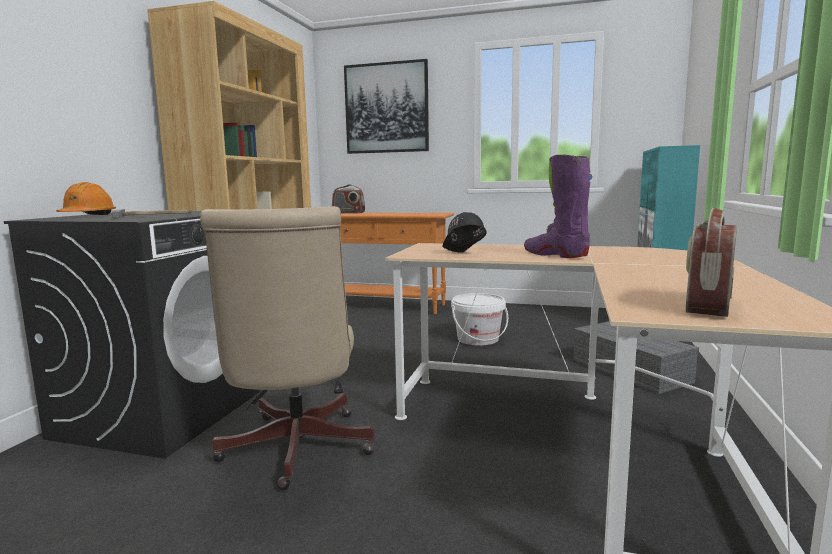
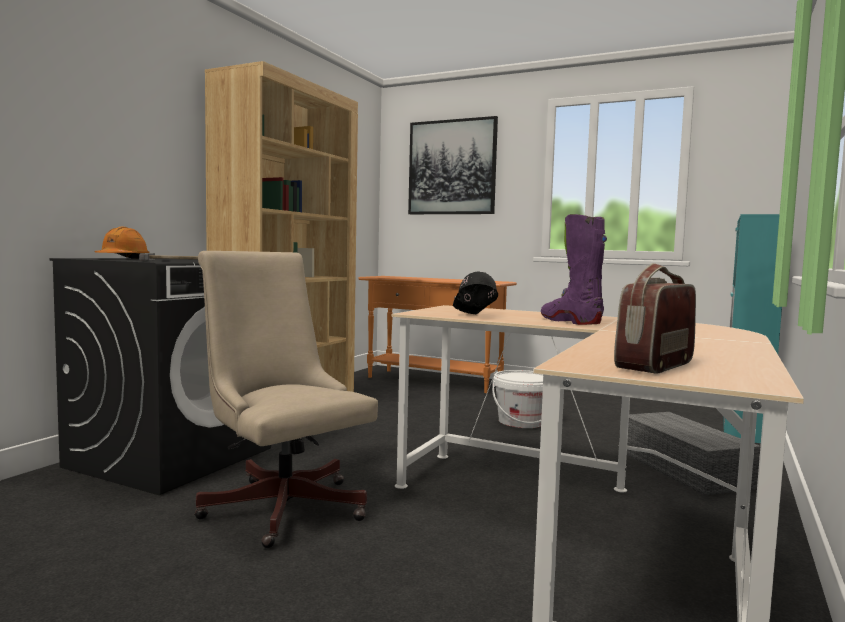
camera: 10 degrees right, 5 degrees down
(294, 451) = (281, 504): beige office chair -> beige office chair turned 135 degrees clockwise
(348, 213) = (402, 277): radio -> none

